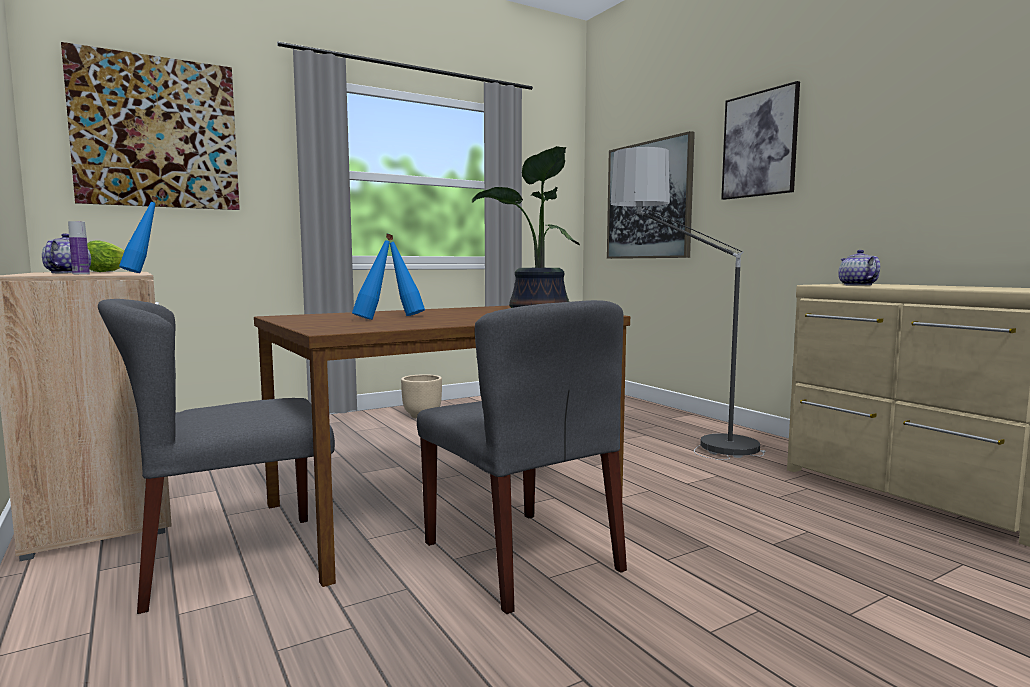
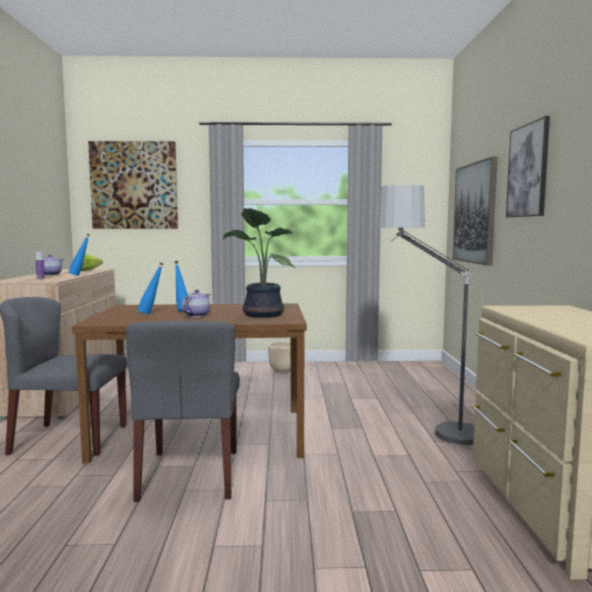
camera: 30 degrees right, 0 degrees up
(857, 285) = (524, 311): teapot -> teapot (196, 315)

